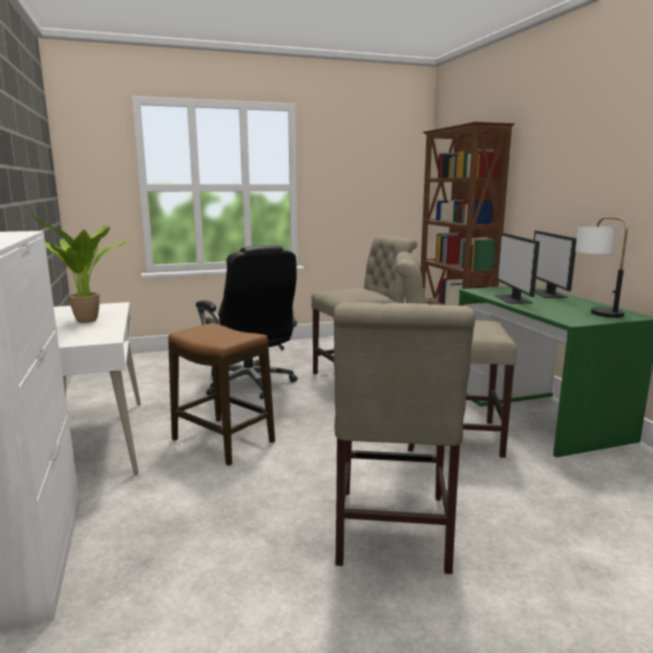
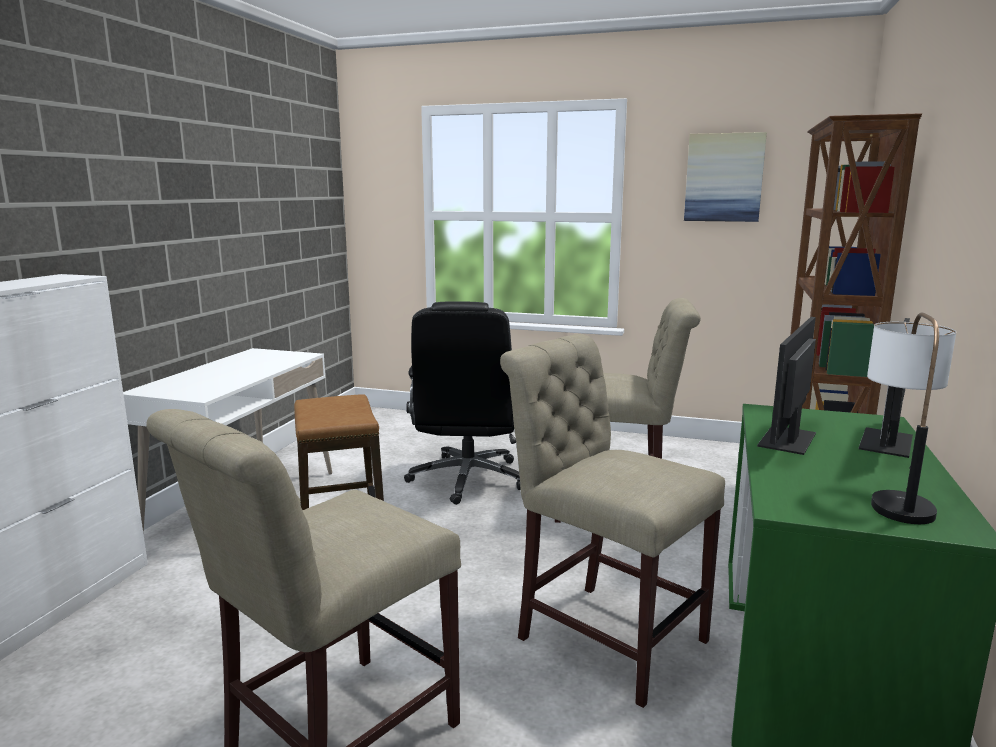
camera: 35 degrees right, 0 degrees up
(87, 321) = (236, 371): potted plant -> none
(359, 160) = (724, 177): none -> picture

